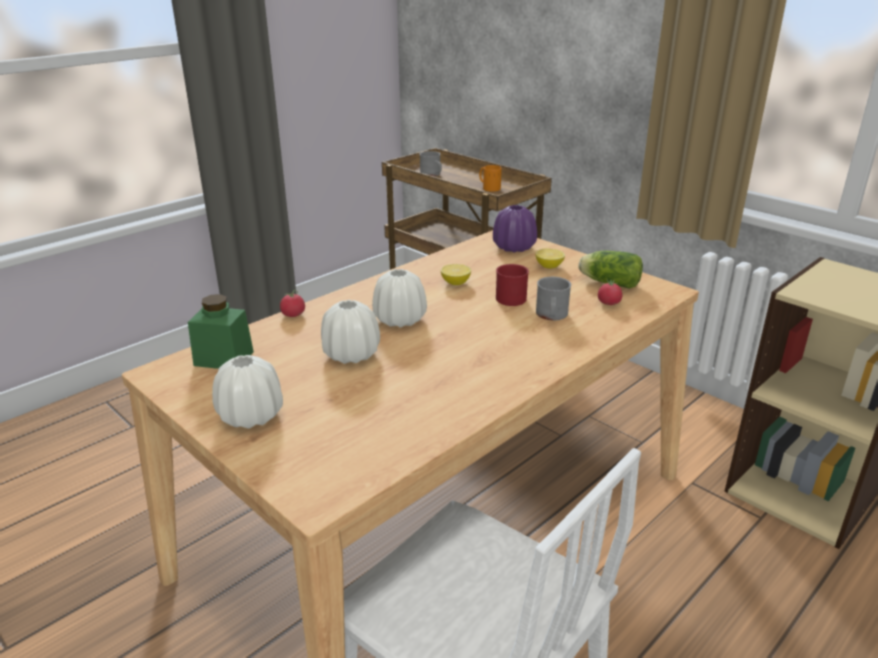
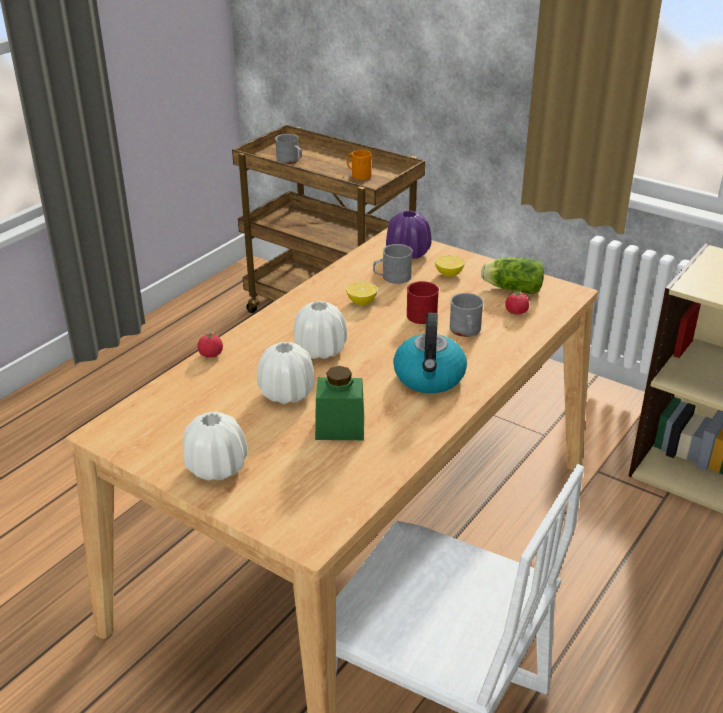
camera: 10 degrees left, 5 degrees up
(224, 358) = (162, 410): green jar -> green jar (340, 428)
(492, 265) = (392, 278): none -> grey mug
(501, 354) = (429, 378): none -> kettle

